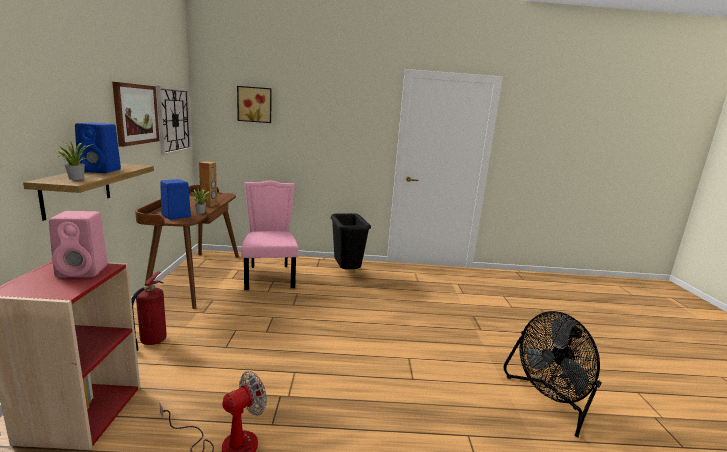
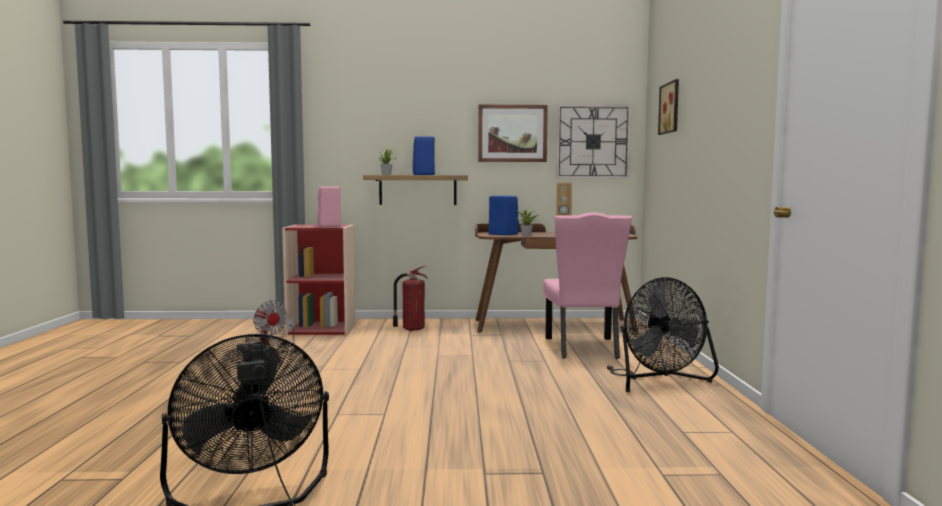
camera: 90 degrees right, 10 degrees down
(269, 277) = (583, 347): pink chair -> pink chair turned 105 degrees clockwise
(346, 272) = (654, 381): black trash can -> black fan

